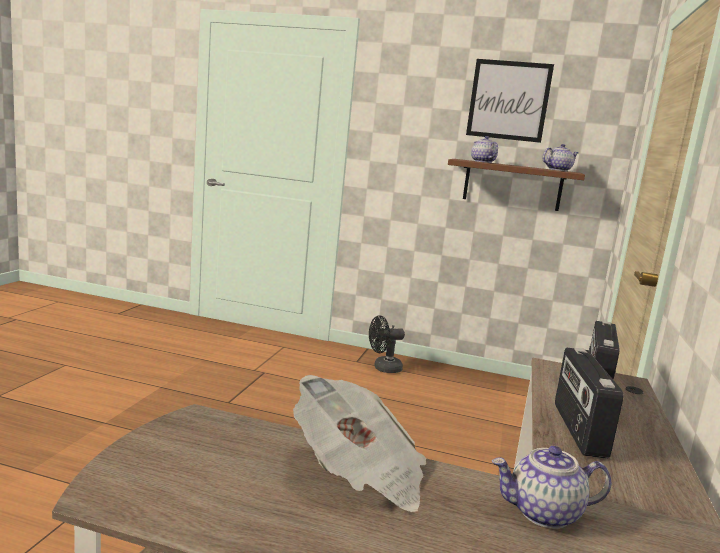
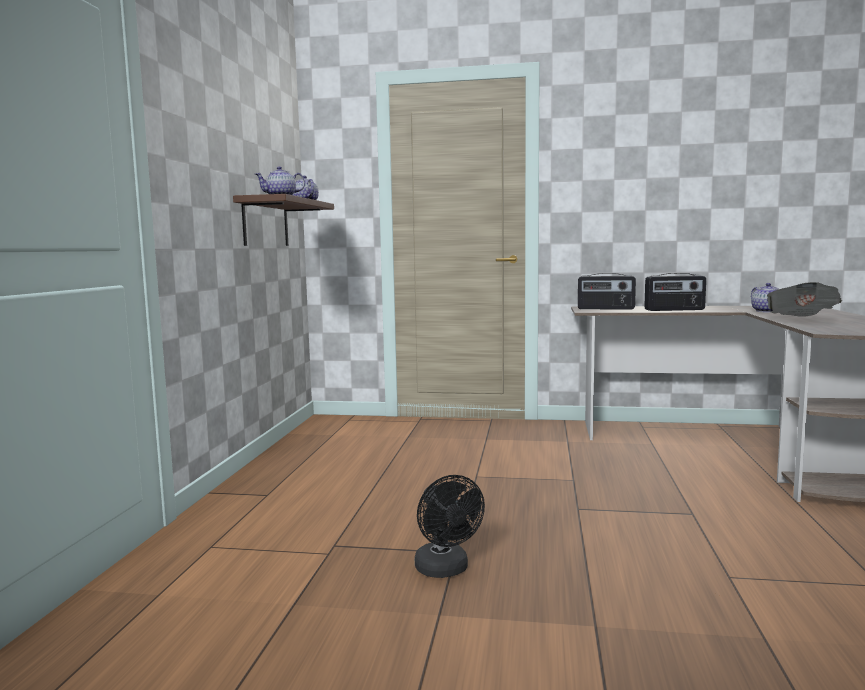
camera: 95 degrees left, 5 degrees down
(383, 368) = (288, 480): black fan -> black fan (445, 570)
(508, 100) = (252, 126): picture -> none

